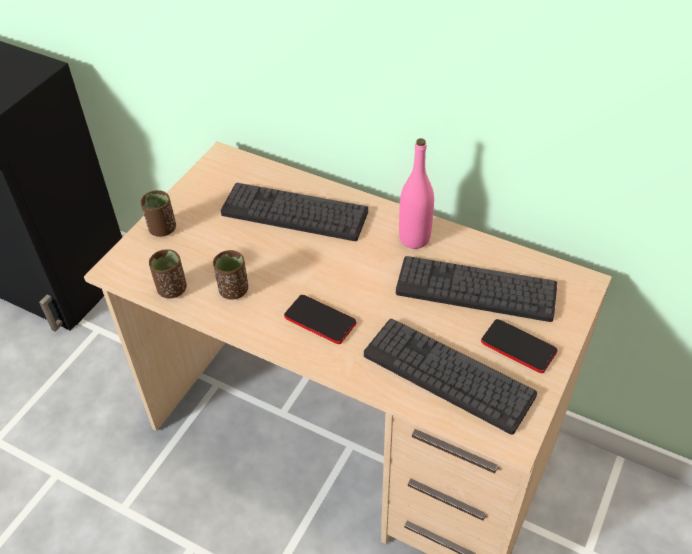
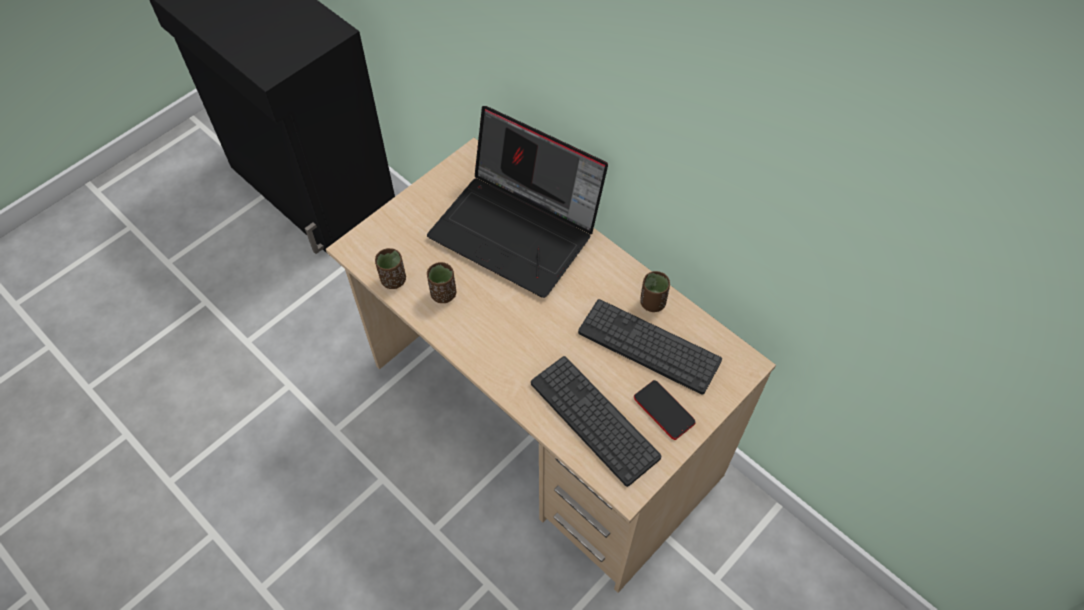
camera: 15 degrees right, 10 degrees up
(162, 229) = (401, 218): brown cup -> brown cup (652, 302)
(294, 213) = (518, 230): keyboard -> laptop
(320, 320) = (506, 341): phone -> none
(414, 239) = (614, 283): pink bottle -> none

